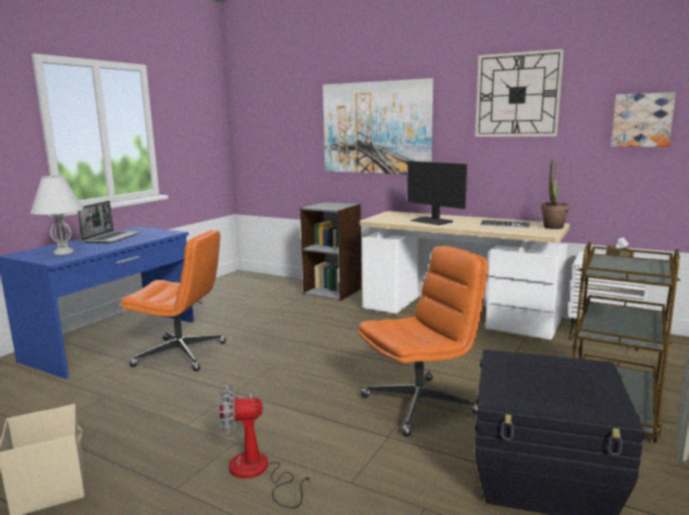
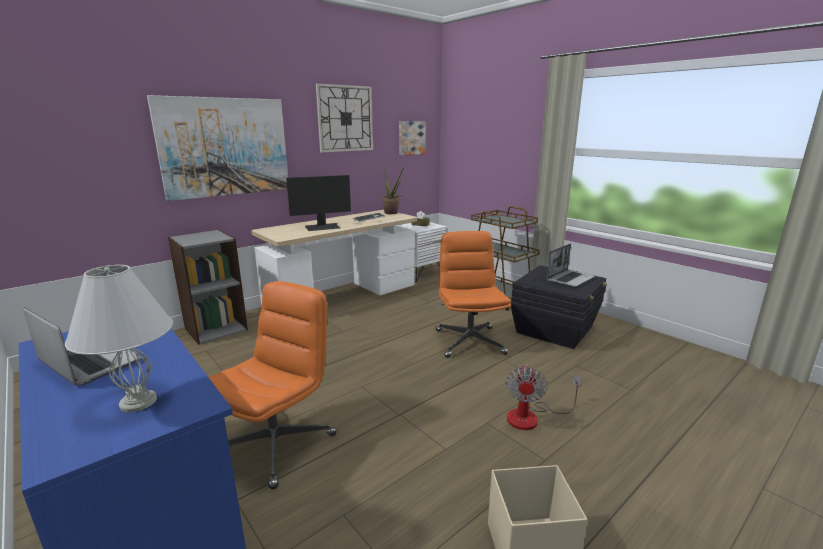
camera: 70 degrees left, 5 degrees up
(566, 390) = (570, 279): none -> laptop

